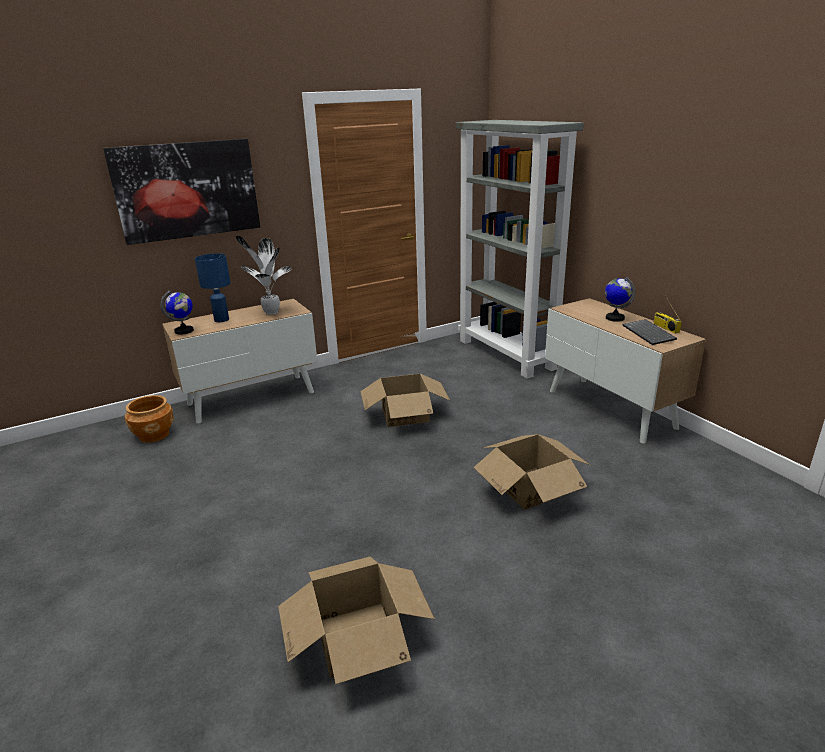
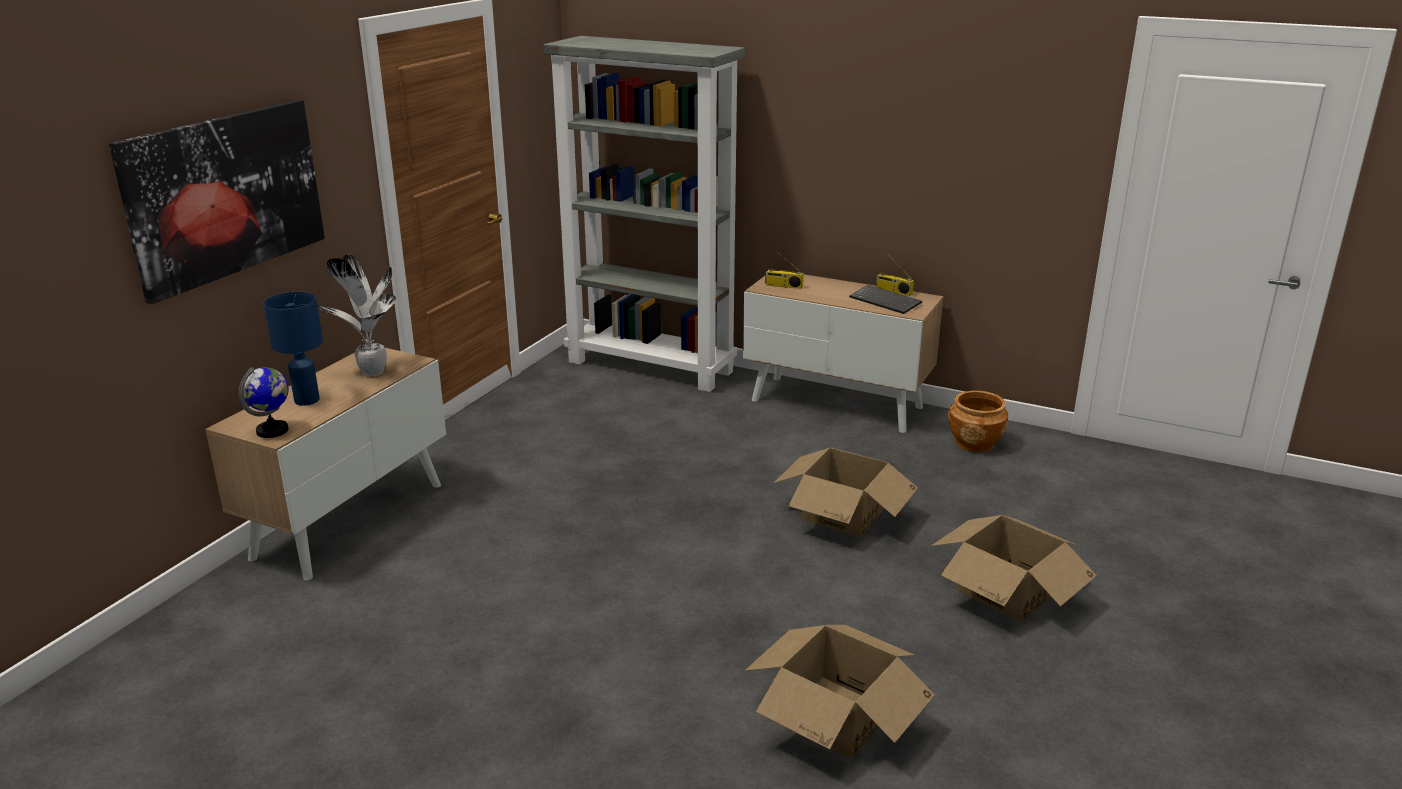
camera: 35 degrees left, 0 degrees up
(154, 435) = (256, 618): brown planter -> brown planter (974, 443)
(405, 414) = (609, 477): cardboard box -> cardboard box (1008, 590)
(581, 309) = (783, 286): none -> radio
(614, 318) = (831, 290): globe -> none

